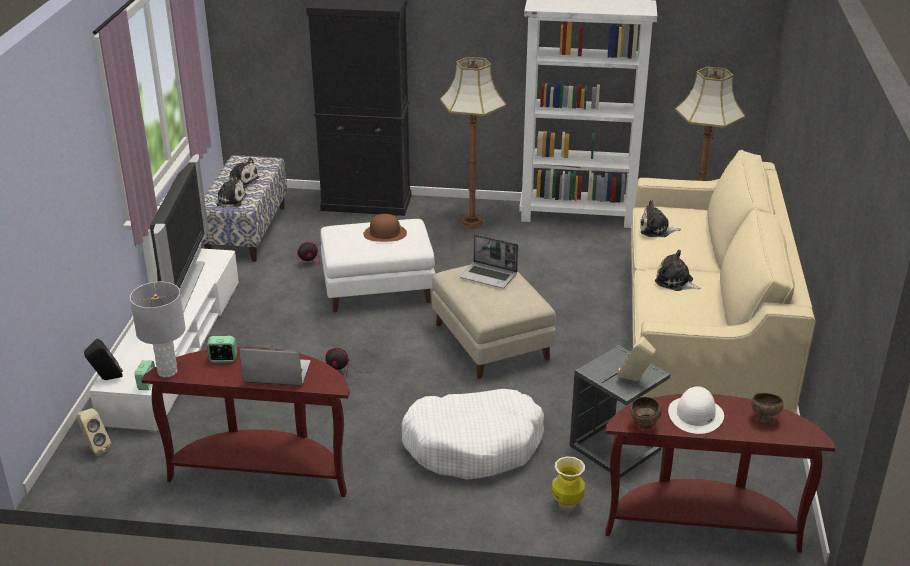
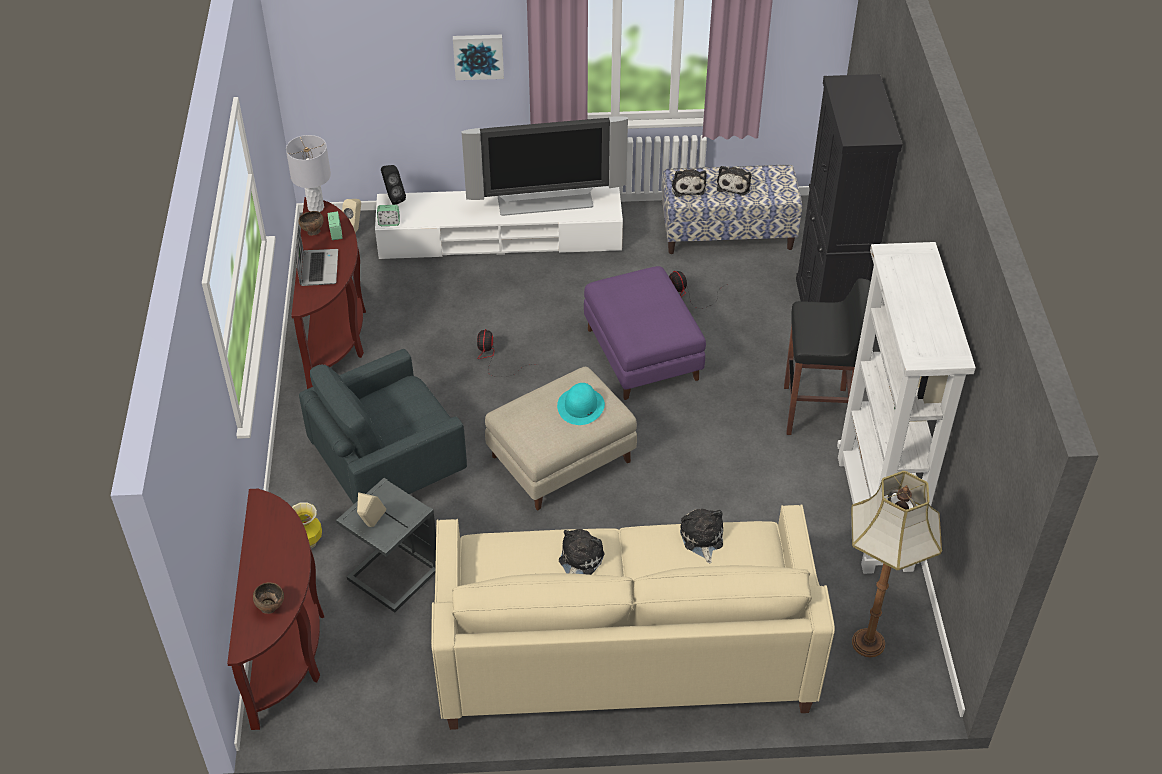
camera: 80 degrees right, 15 degrees up
(84, 177) = (478, 55): none -> picture
(379, 288) = (643, 355): white ottoman -> purple ottoman
(384, 233) = (650, 312): brown hat -> none
(472, 222) = (817, 412): floor lamp -> black stool
(474, 445) = (387, 466): white dog bed -> grey armchair
(489, 276) = (581, 406): laptop -> turquoise hat
(644, 425) = (256, 515): brown bowl -> brown bowl (312, 232)
(695, 415) = (274, 553): white hat -> none

